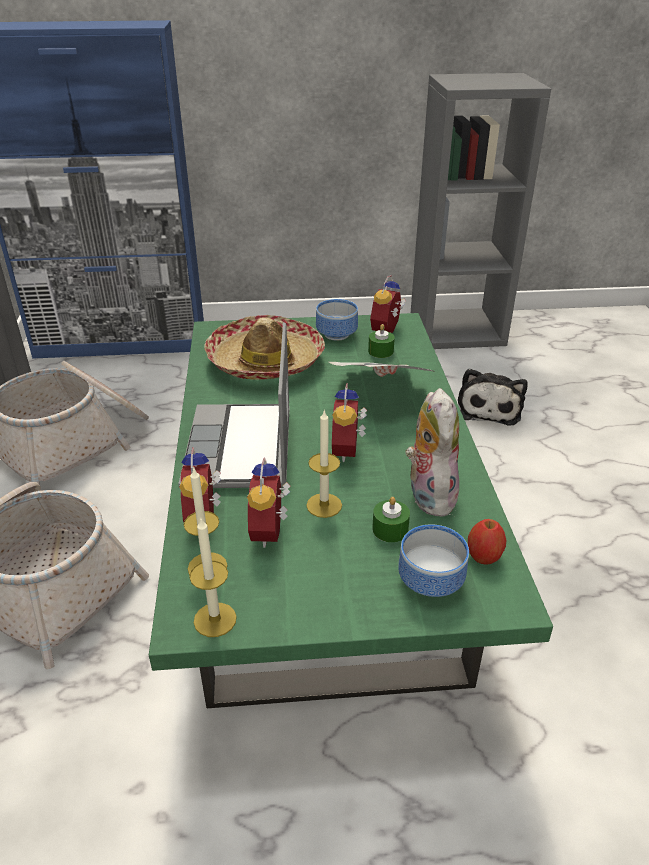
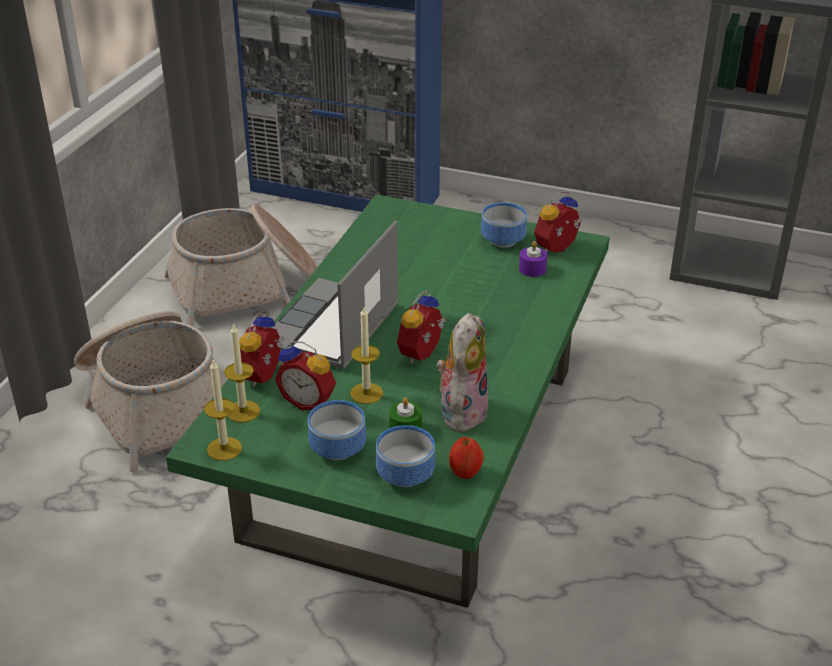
camera: 25 degrees right, 0 degrees up
(266, 361) = (413, 251): hat -> none
(271, 532) = (309, 401): alarm clock -> alarm clock turned 90 degrees counterclockwise
(338, 573) = (337, 447): none -> bowl
(380, 351) = (532, 269): green candle -> purple candle
(381, 390) = (499, 308): newspaper -> none
(489, 408) = (692, 366): plush toy -> none

